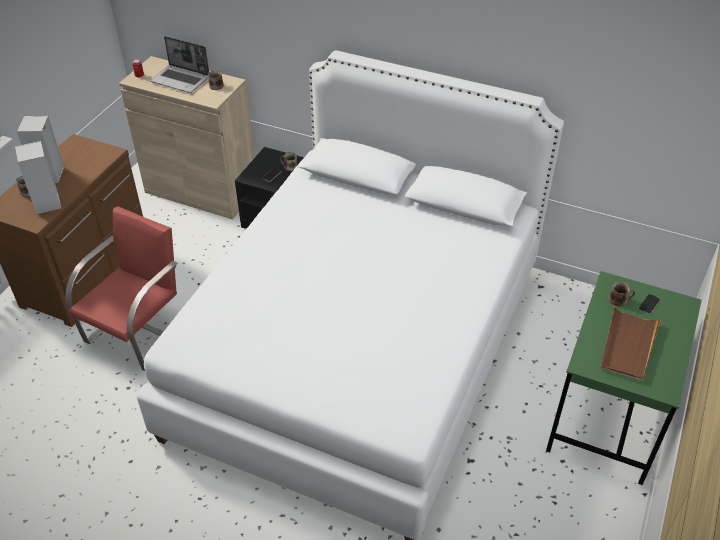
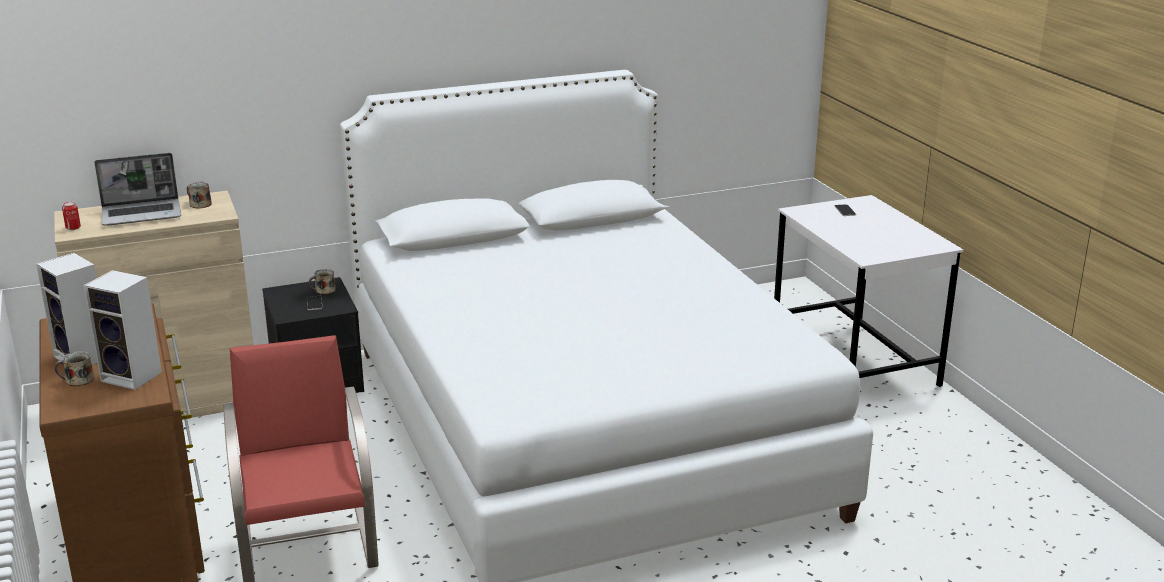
camera: 45 degrees left, 20 degrees down
(608, 417) = (854, 362): green desk -> white desk
(619, 299) = (821, 217): mug -> none
(628, 346) = (874, 236): brown tray -> none

